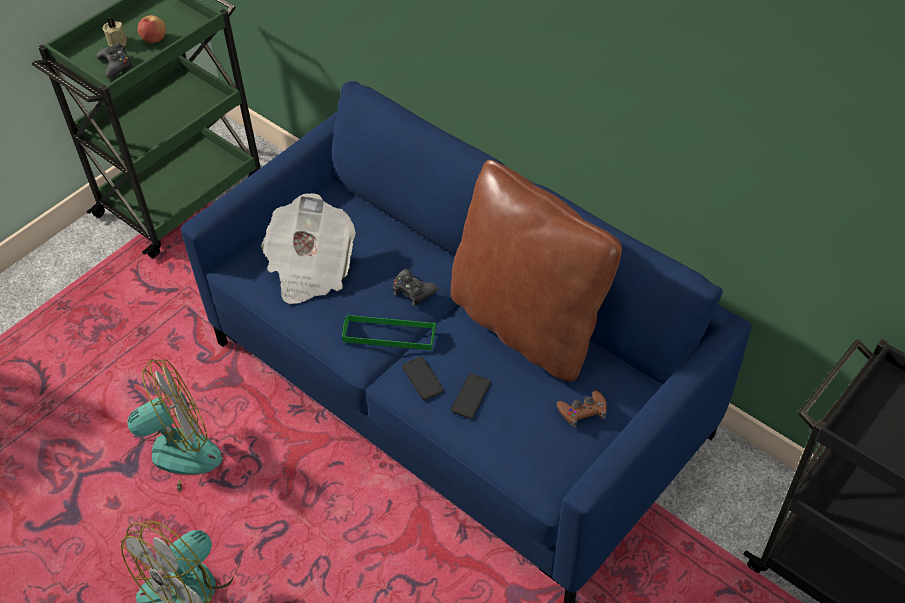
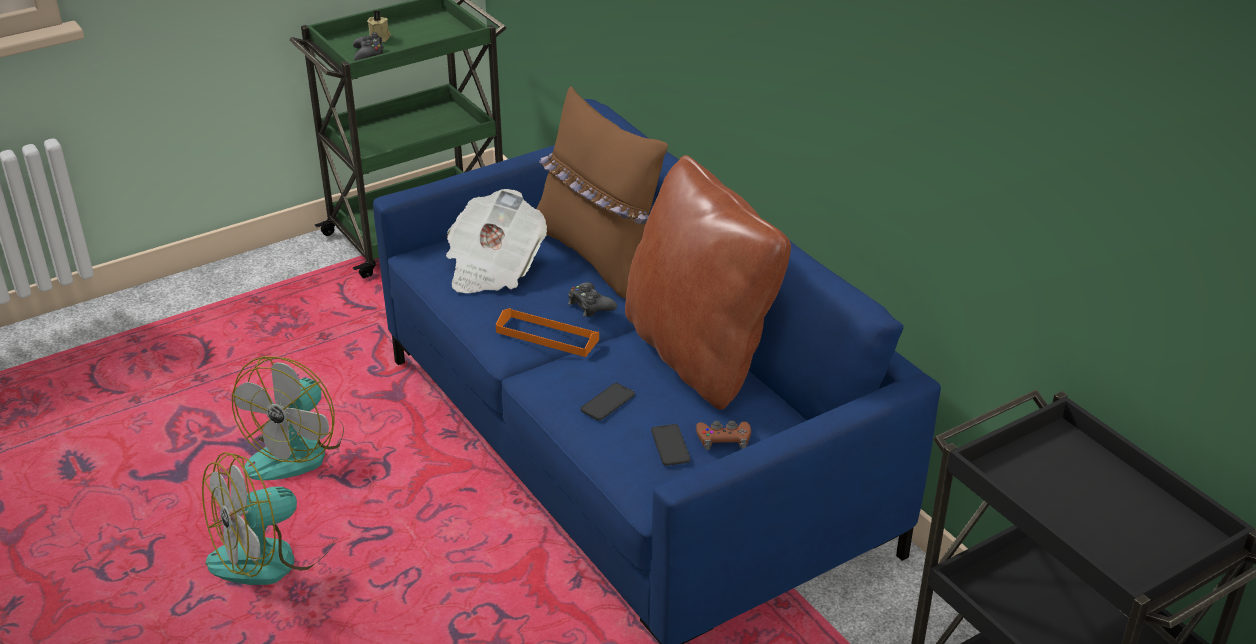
camera: 15 degrees right, 15 degrees down
(154, 39) = (415, 41): apple -> none
(169, 460) = (297, 450): fan -> fan turned 120 degrees clockwise
(389, 335) = (547, 336): green tray -> orange tray
(396, 232) = (597, 255): none -> brown pillow
(422, 378) = (564, 378): phone -> phone (670, 445)

